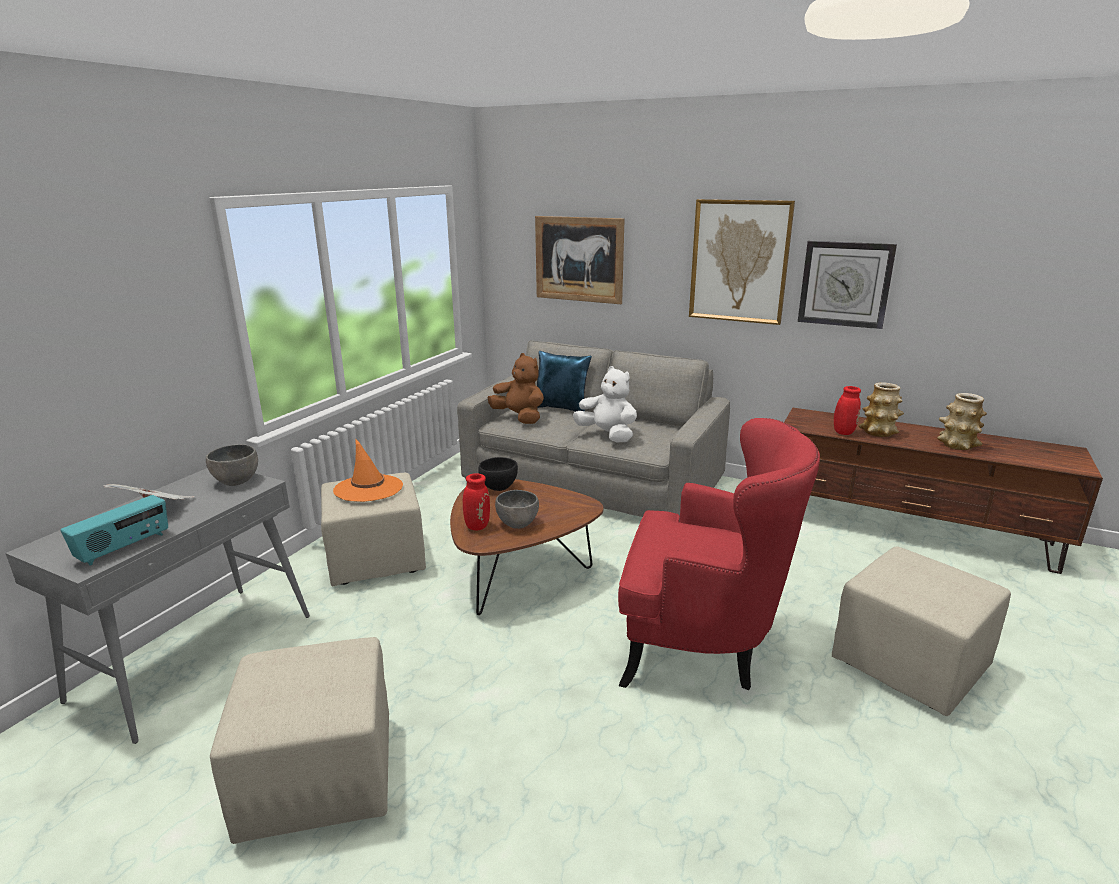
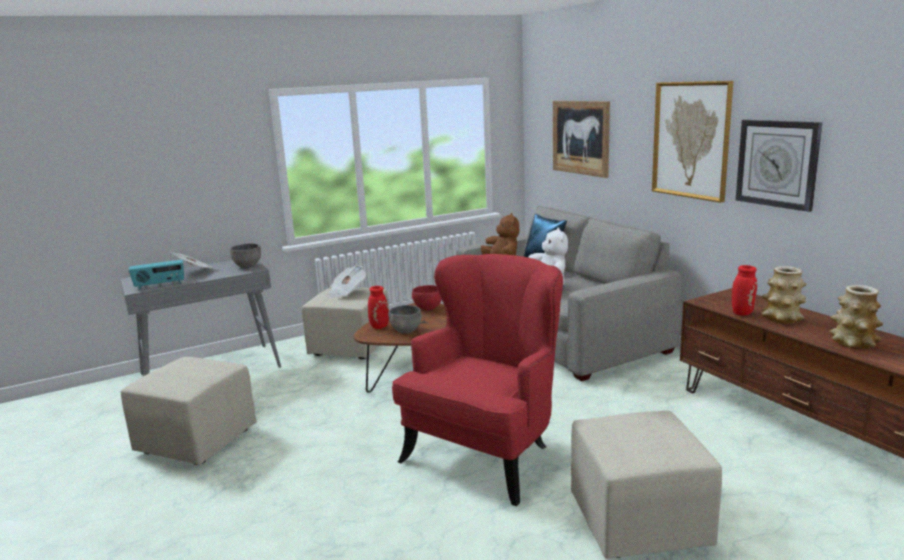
camera: 35 degrees right, 5 degrees down
(368, 488) = (346, 293): orange hat -> newspaper
(499, 487) = (428, 308): black bowl -> red bowl
(702, 645) = (487, 453): red armchair -> red armchair turned 105 degrees counterclockwise

